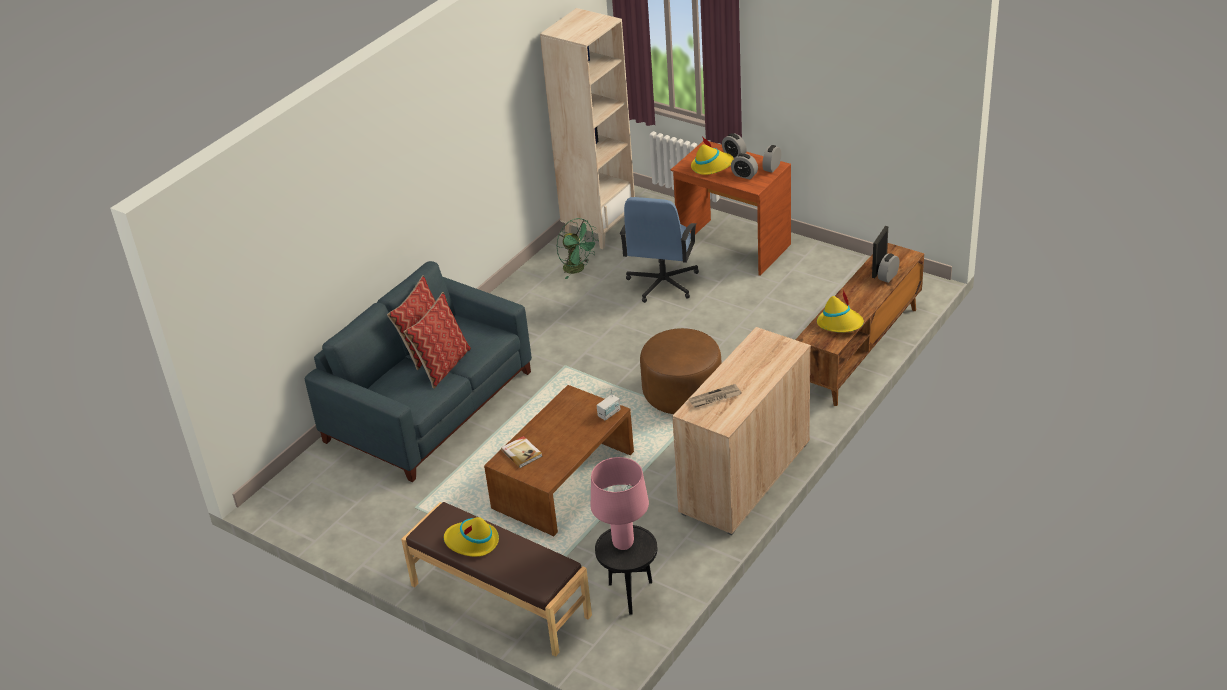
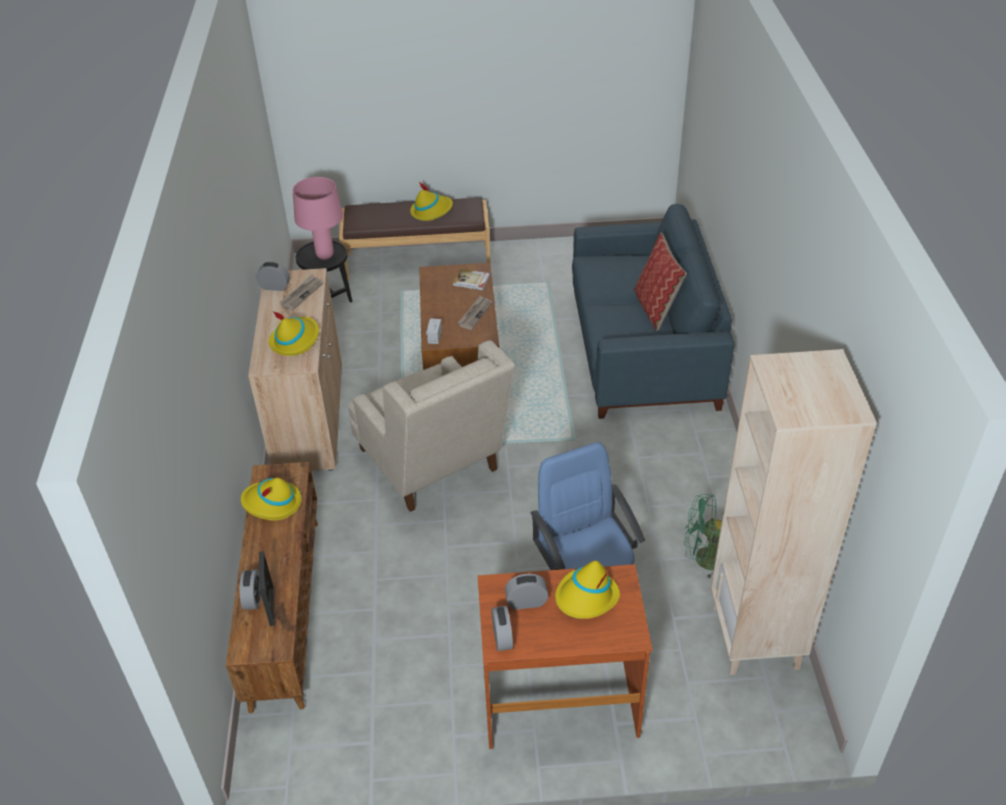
camera: 140 degrees right, 5 degrees up
(443, 366) = (616, 299): pillow -> none
(555, 419) = (475, 314): none -> newspaper
(682, 393) = (434, 466): brown ottoman -> beige armchair
(734, 155) = (577, 636): alarm clock -> alarm clock (275, 287)
(753, 358) = (295, 340): none -> yellow hat

